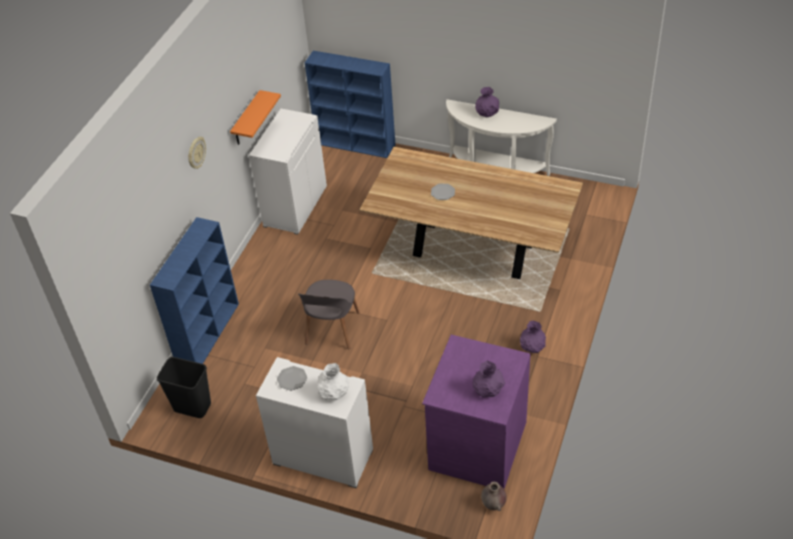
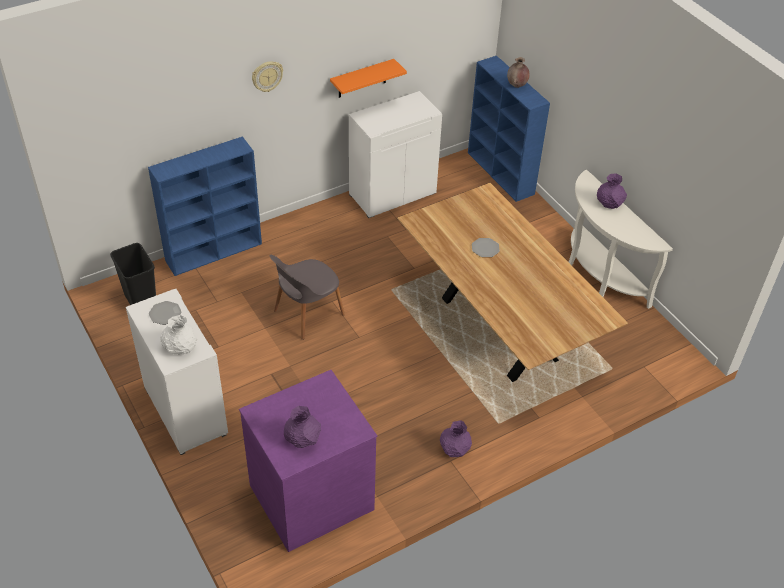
camera: 35 degrees right, 0 degrees up
(493, 504) = (267, 557): brown vase -> brown vase (516, 85)

